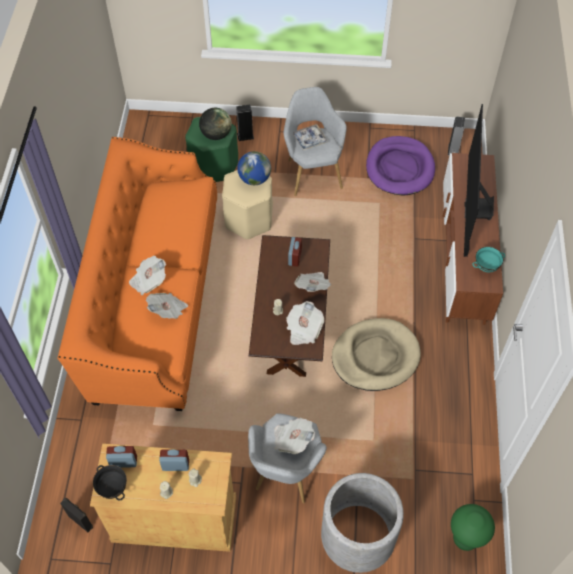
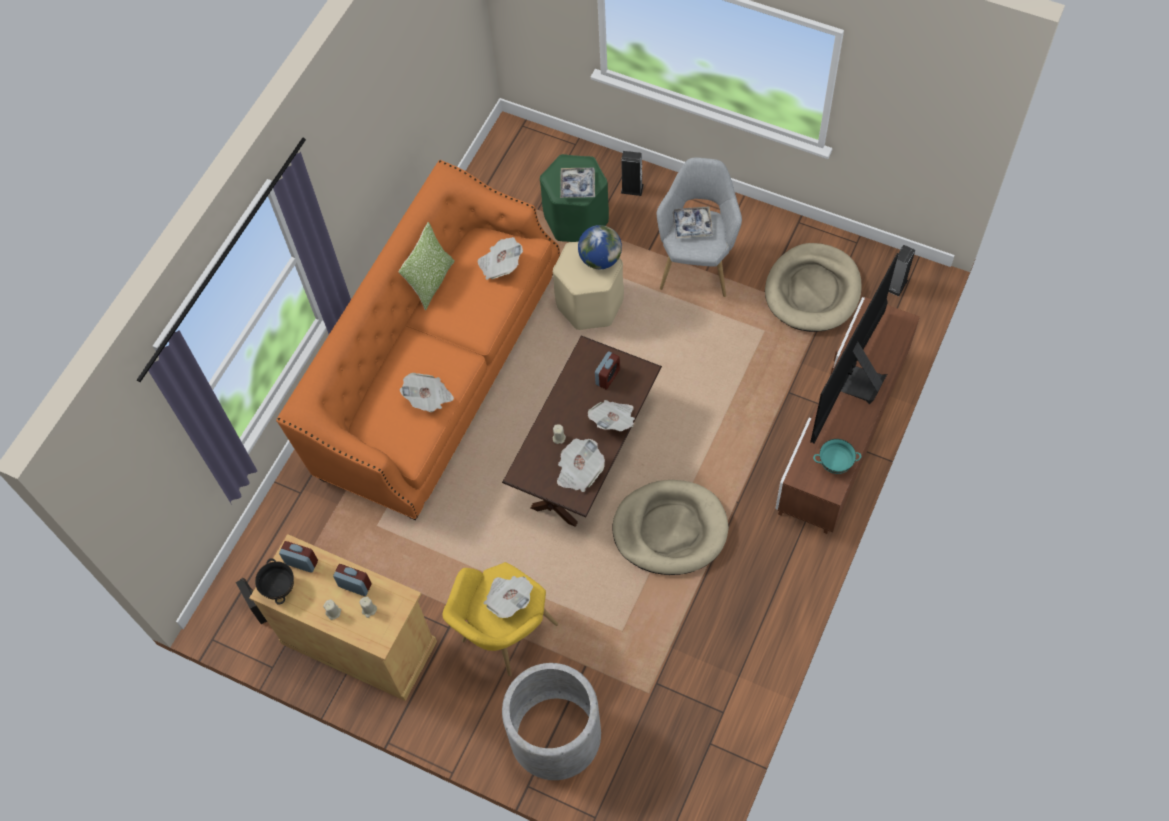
camera: 25 degrees right, 5 degrees up
(135, 228) = (431, 282): none -> pillow
(148, 281) = (420, 354): newspaper -> newspaper (500, 265)
(216, 135) = (577, 186): globe -> tray
(285, 475) = (503, 636): grey armchair -> yellow armchair
(400, 168) = (813, 290): purple dog bed -> beige dog bed
(465, 539) = (678, 784): green stool -> none

